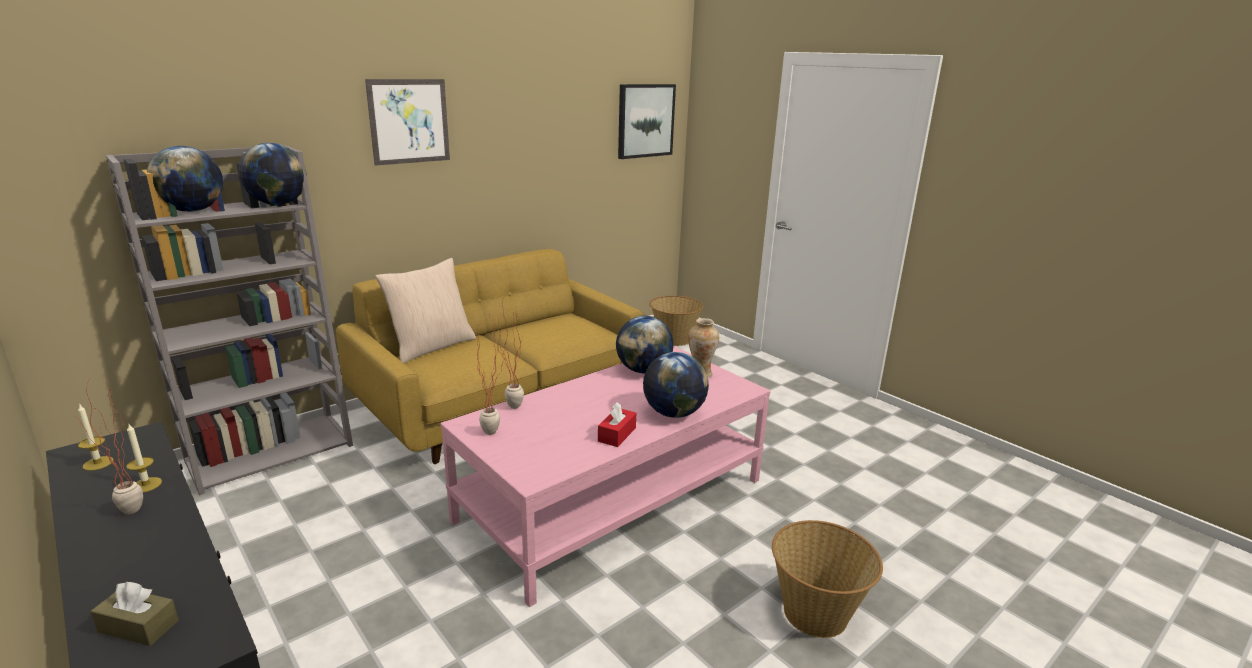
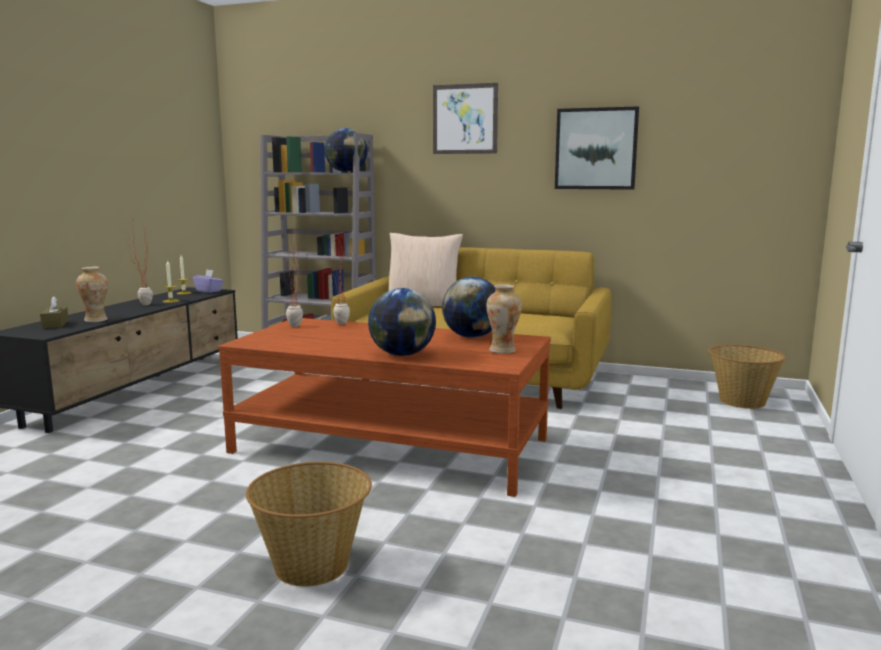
camera: 60 degrees right, 10 degrees down
(126, 441) = (209, 291): none -> purple tissue box
(179, 576) = (96, 320): none -> vase
(193, 211) = (305, 172): globe -> none
(613, 499) = (391, 446): pink coffee table -> brown coffee table
(617, 434) = (337, 348): red tissue box -> none
(645, 120) = (753, 122): picture -> picture (596, 149)

